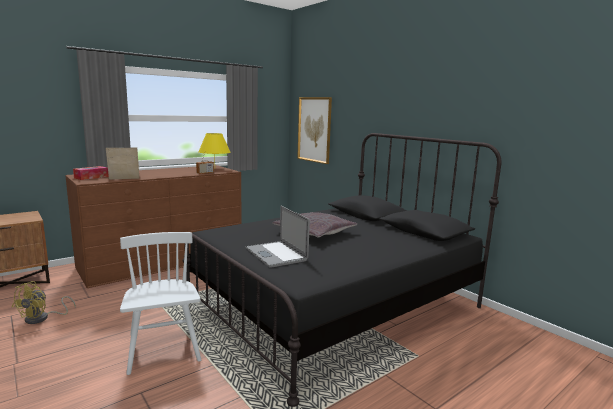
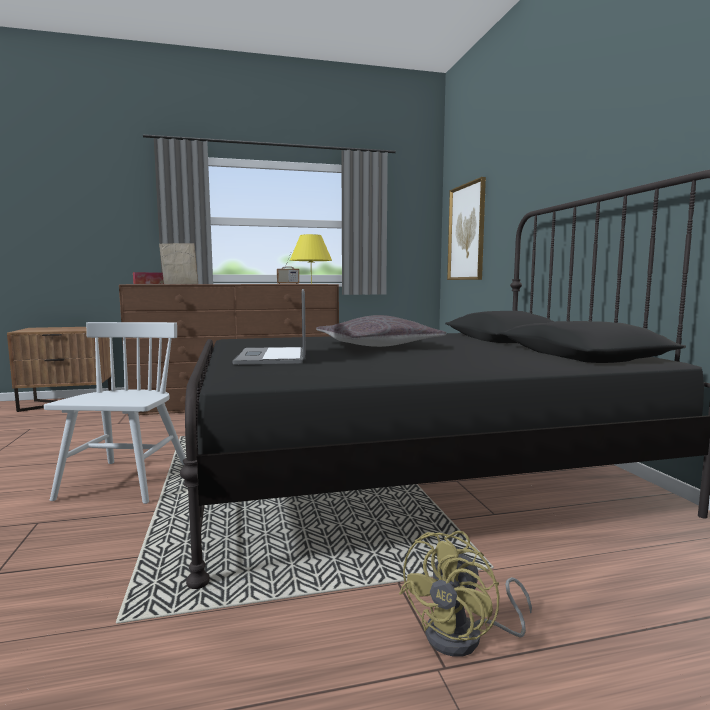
camera: 25 degrees right, 5 degrees down
(42, 318) = (51, 435): yellow fan -> yellow fan (465, 637)

